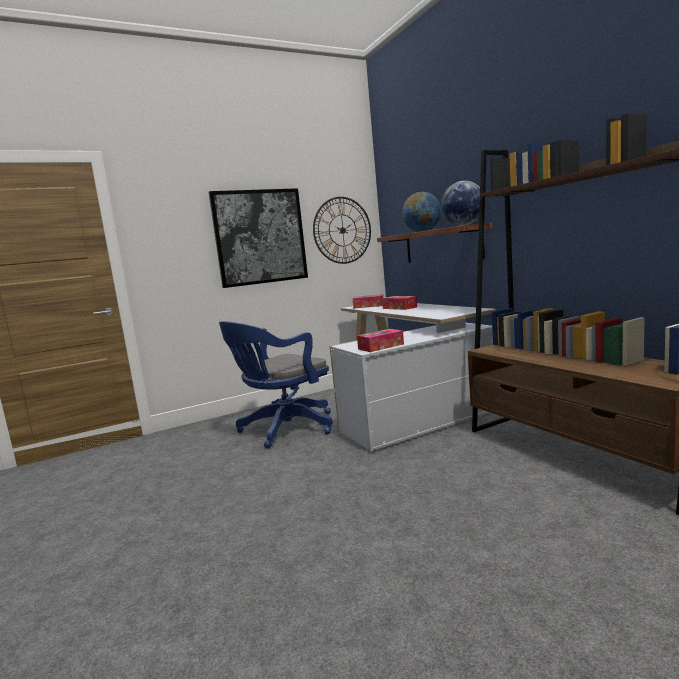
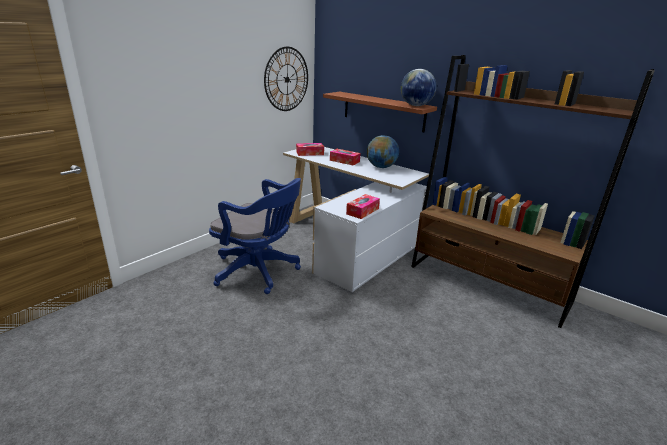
camera: 25 degrees left, 15 degrees up
(260, 237) = (220, 86): picture -> none
(284, 429) = (259, 272): blue office chair -> blue office chair turned 90 degrees counterclockwise
(422, 231) = (372, 99): globe -> globe (381, 167)

